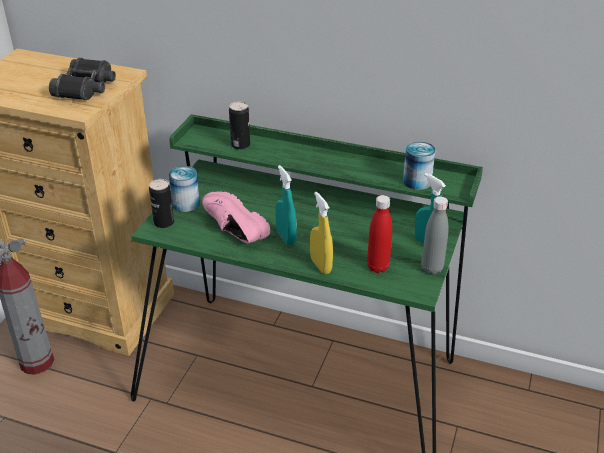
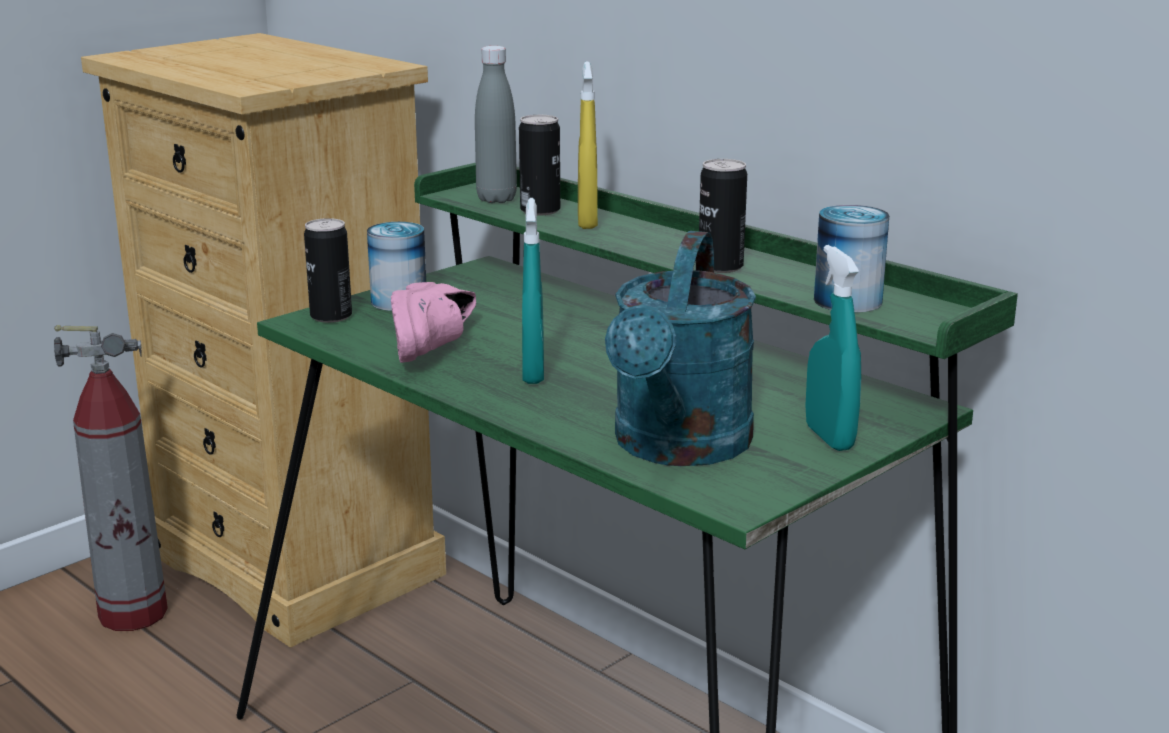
camera: 25 degrees right, 15 degrees down
(86, 88) = (300, 70): black binoculars -> none
(231, 231) = (437, 347): pink shoe -> pink shoe turned 150 degrees counterclockwise
(320, 266) = (558, 423): yellow spray bottle -> yellow spray bottle (587, 222)
(351, 170) = (720, 267): none -> can
(378, 267) = (678, 448): red bottle -> turquoise watering can
(432, 268) = (800, 474): grey bottle -> grey bottle (496, 199)

